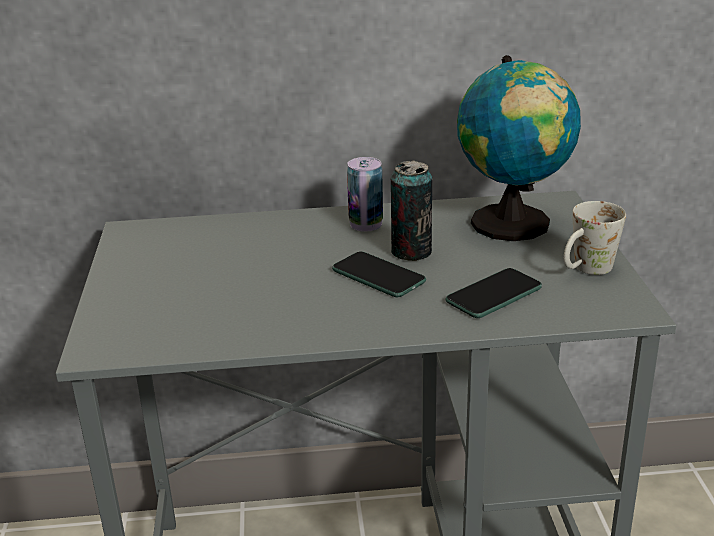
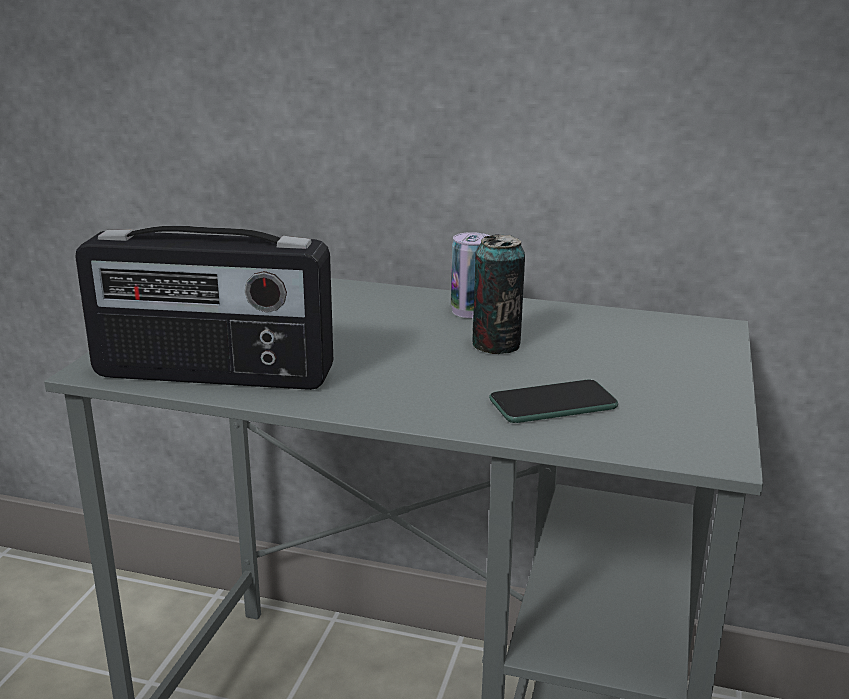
camera: 20 degrees right, 5 degrees down
(205, 332) = (213, 375): none -> radio
(378, 276) = (438, 360): phone -> none
(514, 225) = (639, 341): globe -> none
(586, 271) = (689, 402): white mug -> none

